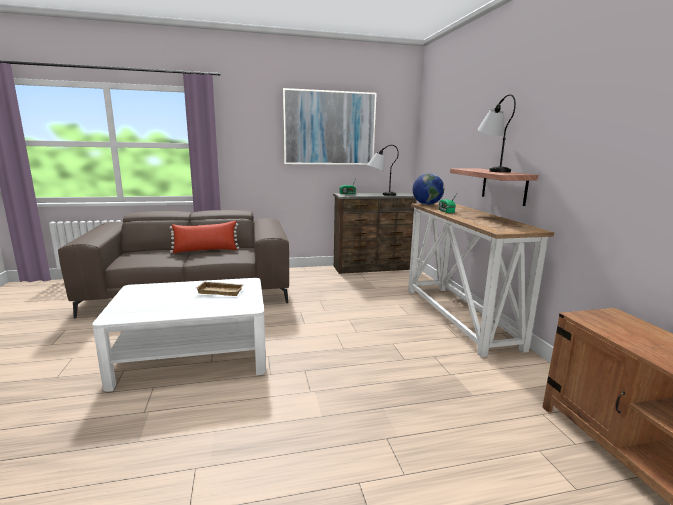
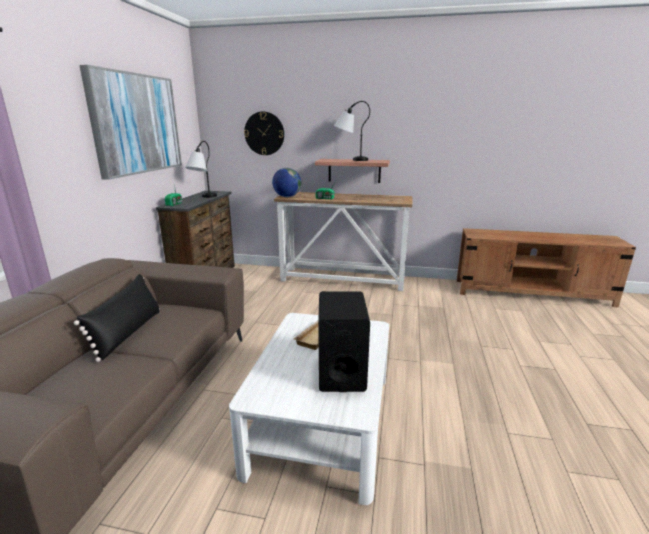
camera: 65 degrees left, 5 degrees up
(167, 305) = (341, 372): none -> black speaker
(206, 250) = (128, 333): red pillow -> black pillow
(448, 139) = (264, 133): none -> wall clock

